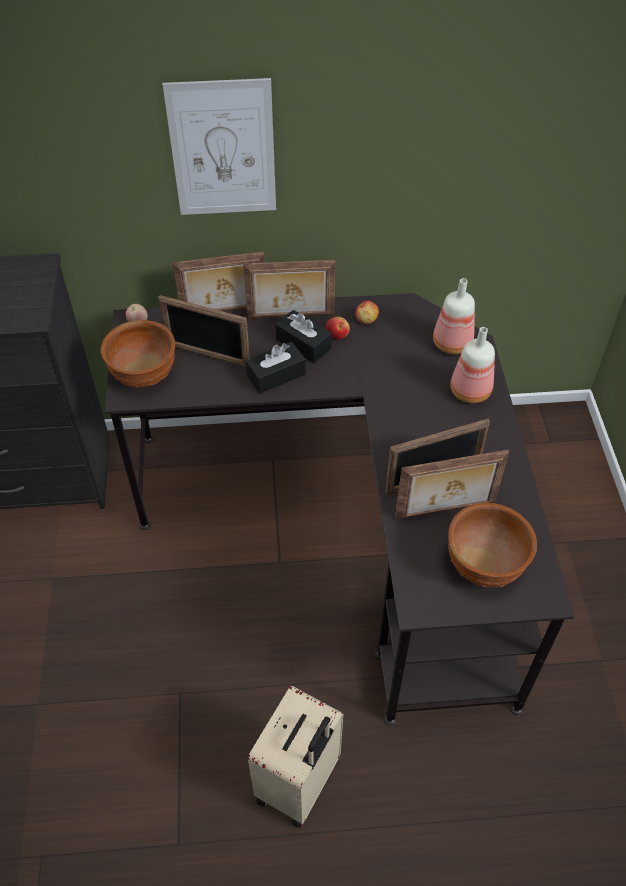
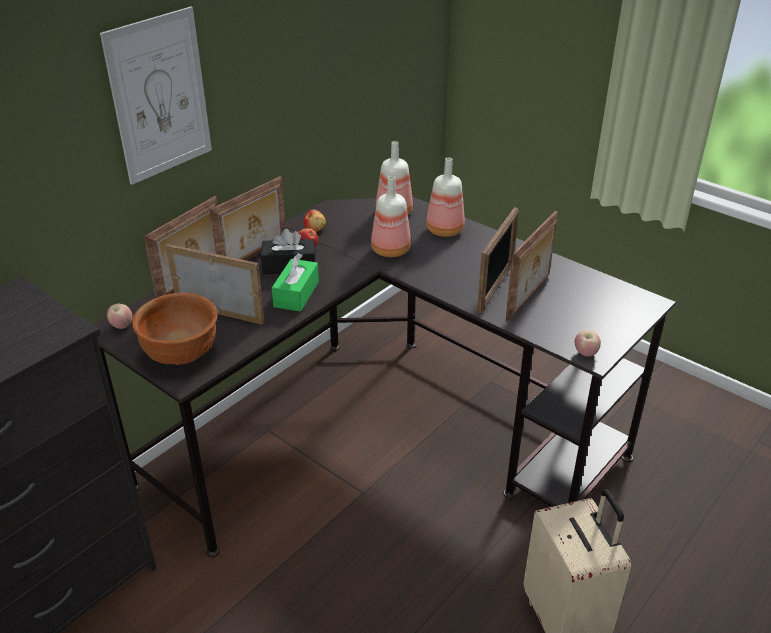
camera: 45 degrees left, 15 degrees down
(207, 355) = (220, 313): picture frame -> picture frame turned 135 degrees counterclockwise
(276, 375) = (296, 294): black tissue box -> green tissue box
(397, 381) = (389, 250): none -> bottle
(415, 599) = (585, 353): none -> apple
(485, 565) = (594, 309): brown bowl -> none

